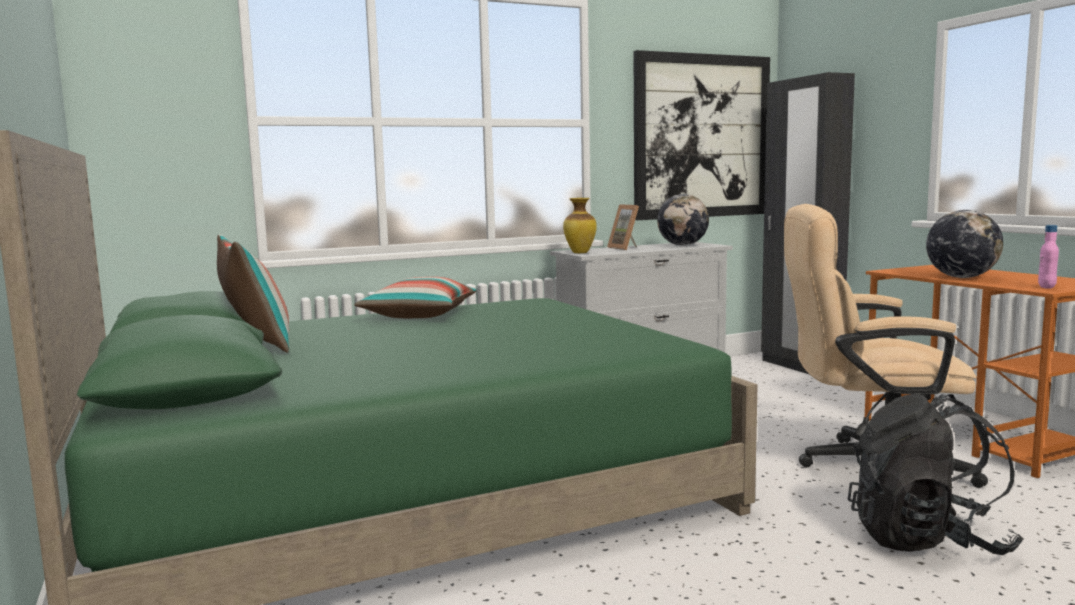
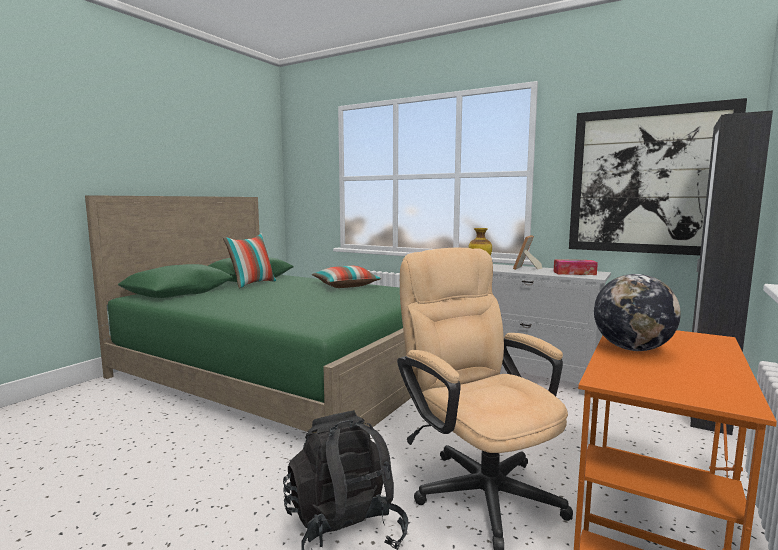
camera: 55 degrees right, 0 degrees up
(683, 245) = (574, 273): globe -> tissue box
(1046, 287) = (626, 380): pink bottle -> none

